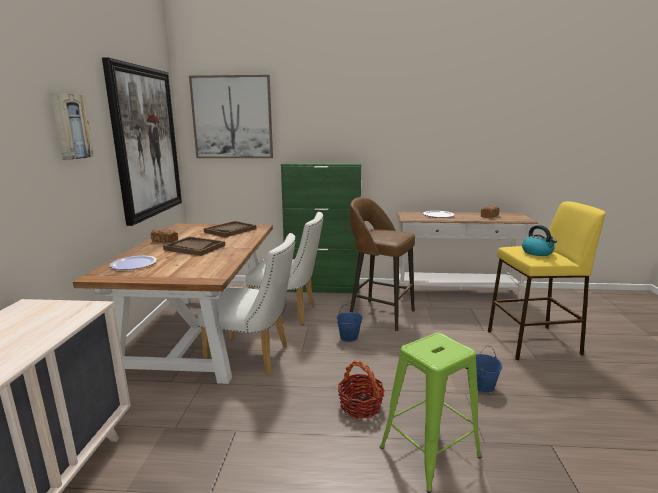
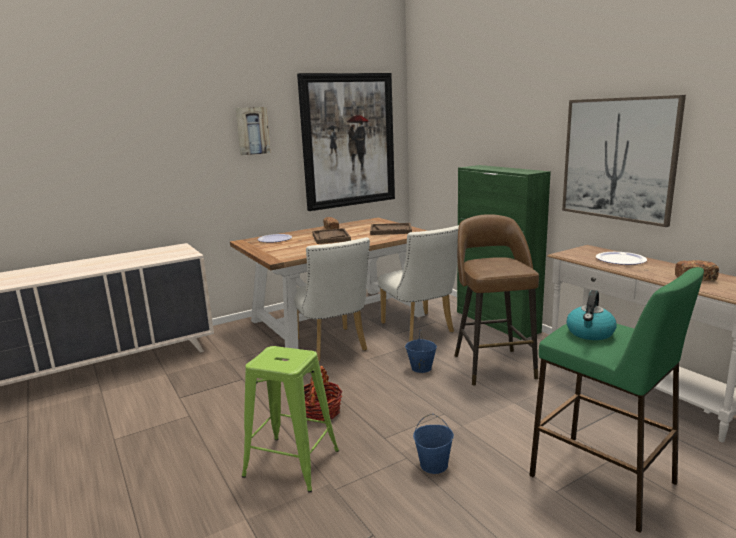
camera: 55 degrees right, 0 degrees up
(232, 117) = (442, 114): picture -> picture (618, 159)
(533, 342) = (603, 479): yellow stool -> green stool

